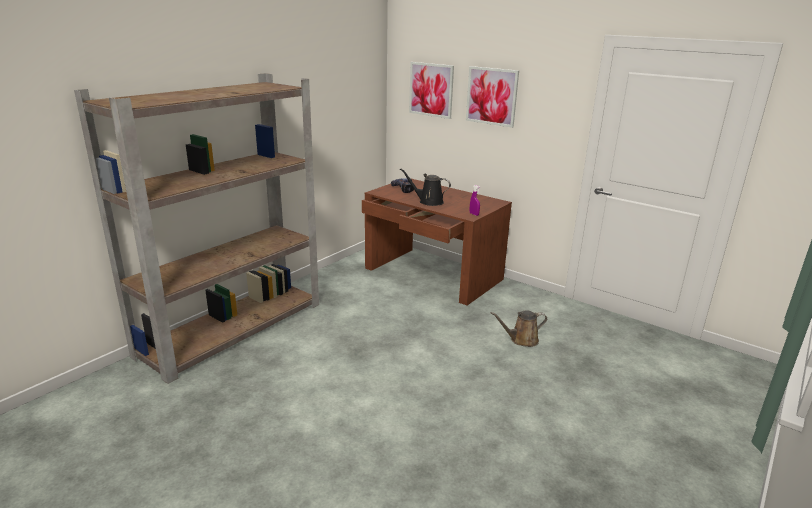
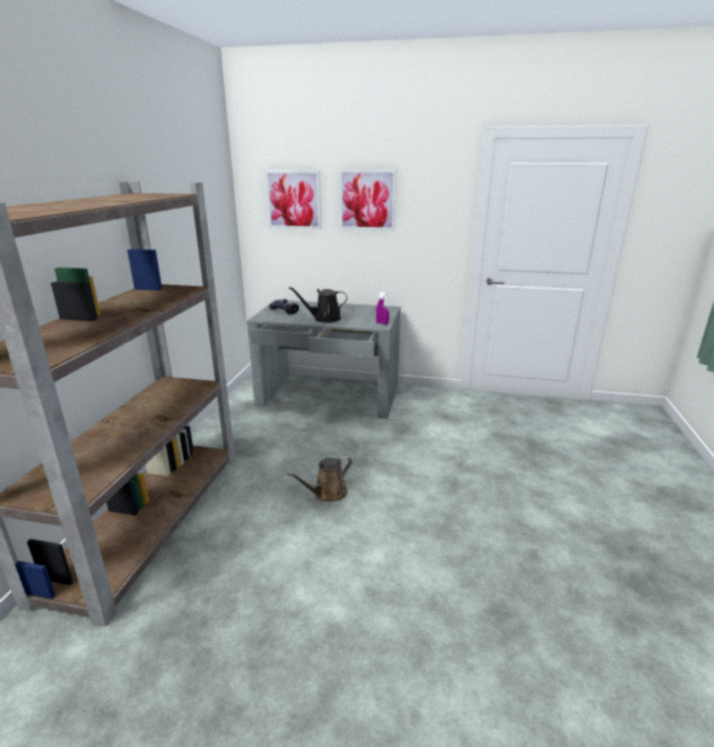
camera: 25 degrees left, 0 degrees up
(429, 276) = (328, 399): brown desk -> grey desk
(521, 340) = (463, 439): brown watering can -> brown watering can (327, 493)

